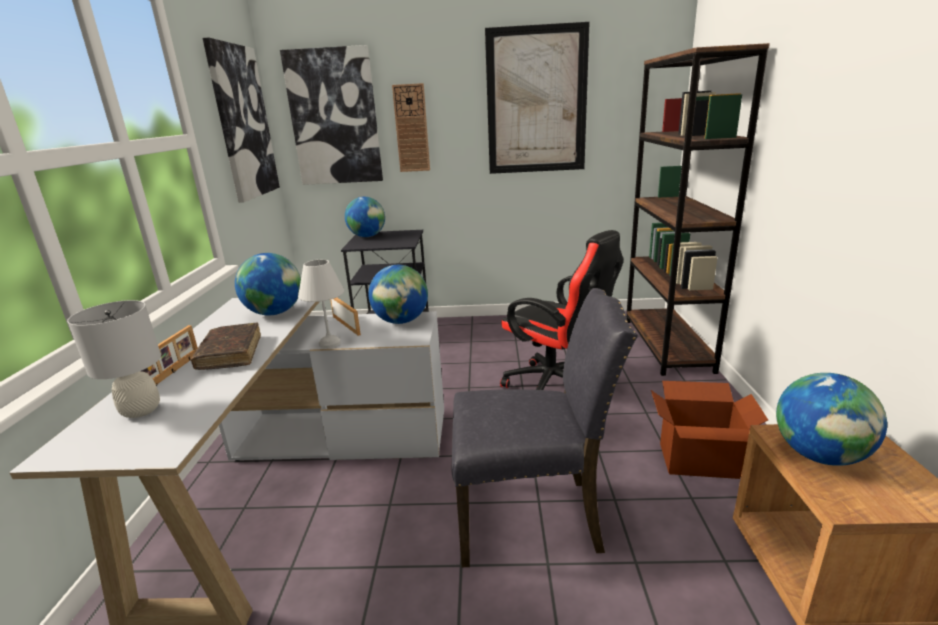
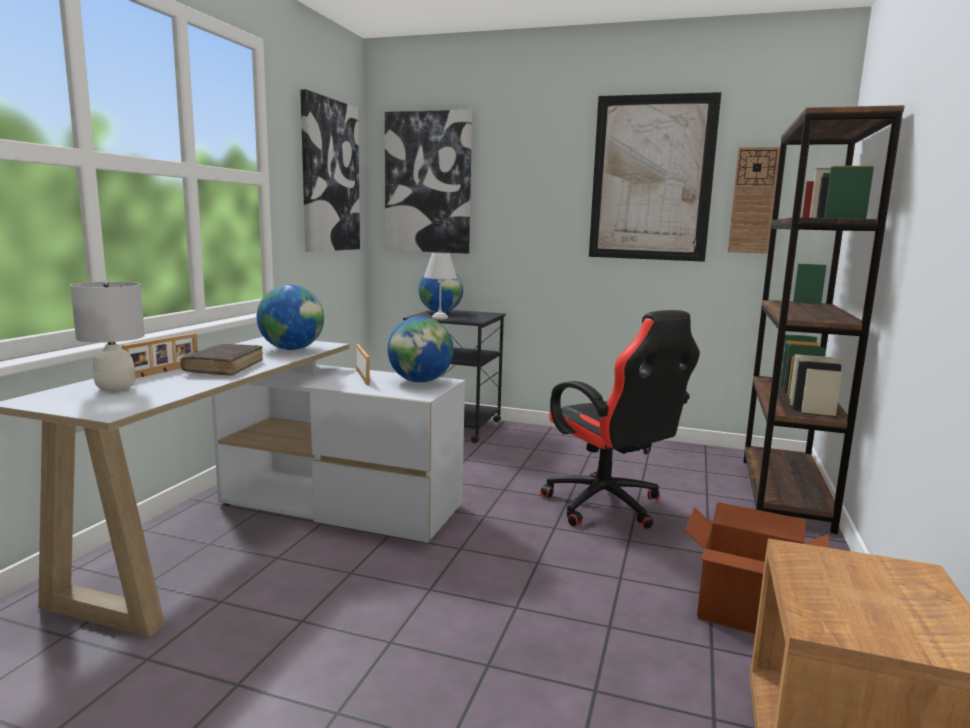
camera: 15 degrees right, 10 degrees down
(330, 344) = (334, 386): white table lamp -> white table lamp (440, 318)
(411, 128) = (507, 199): wall clock -> wall clock (753, 201)
(531, 517) = (498, 619): grey chair -> none
(819, 455) = (834, 579): globe -> none

